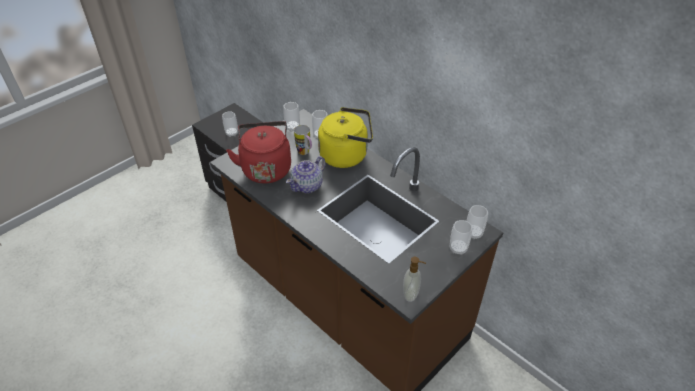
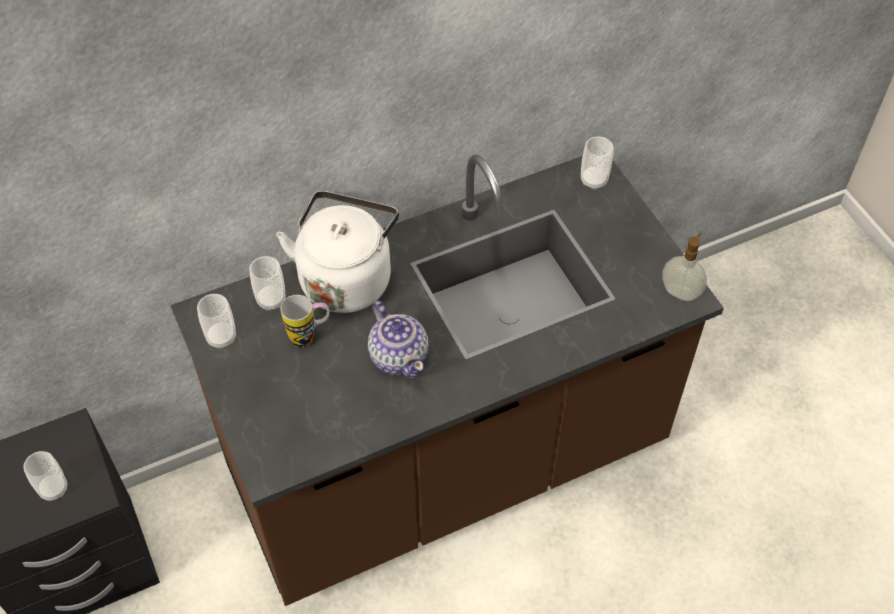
camera: 70 degrees left, 10 degrees up
(266, 168) = (320, 409): red kettle -> none
(346, 155) = (346, 277): yellow kettle -> white kettle
(458, 248) = (616, 208): cup -> none

